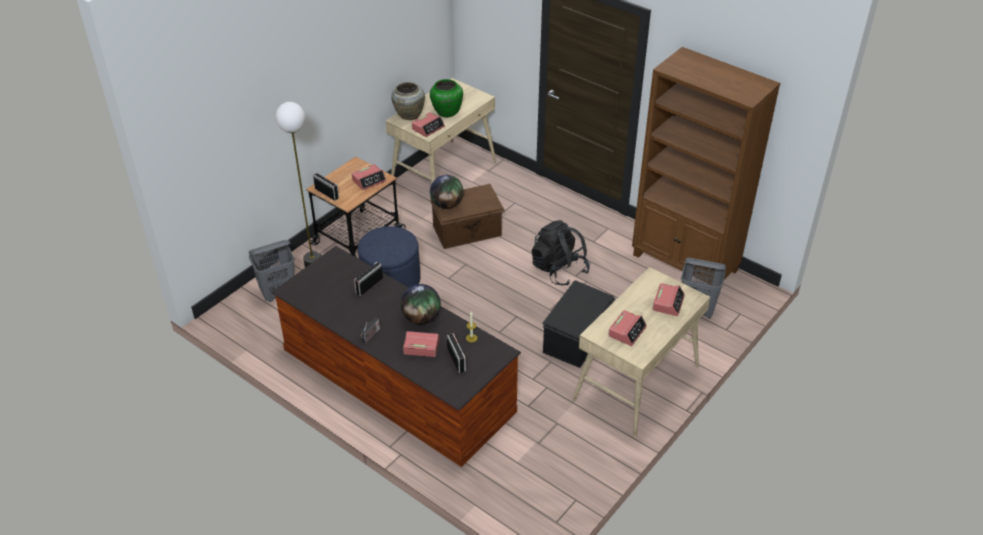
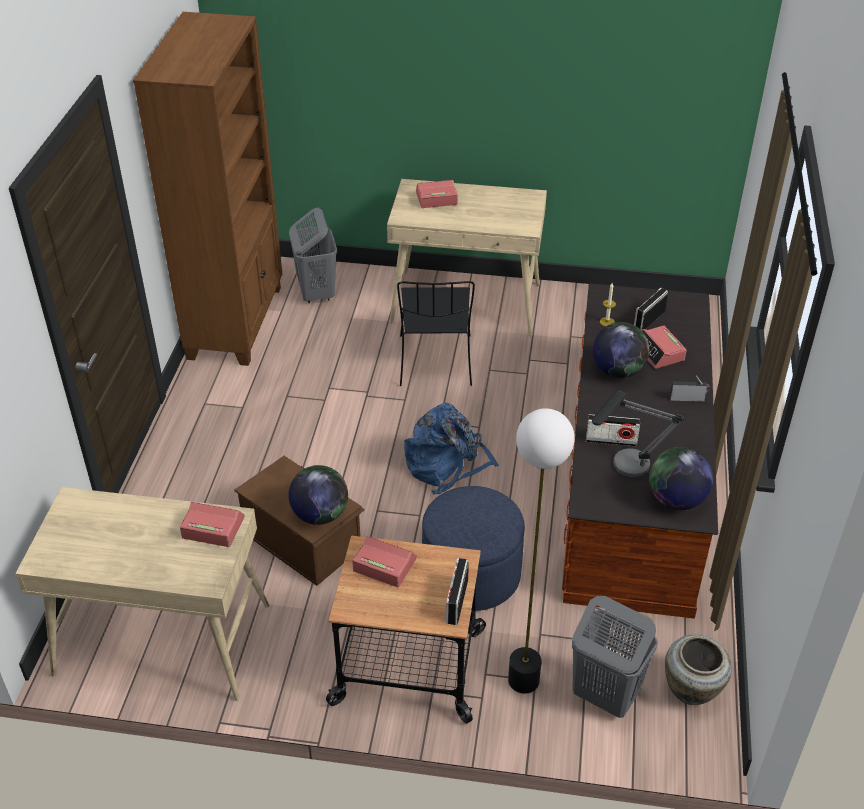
camera: 120 degrees left, 0 degrees up
(305, 288) = (676, 500): none -> globe
(344, 279) = (624, 470): none -> table lamp
(409, 114) = (183, 574): beige vase -> beige vase (691, 691)
(446, 112) = (146, 526): green vase -> none
(477, 304) = (447, 465): none -> blue backpack
(559, 270) = (324, 418): black backpack -> none
(577, 338) = (435, 362): black storage box -> black chair
(627, 331) = (504, 211): alarm clock -> none

